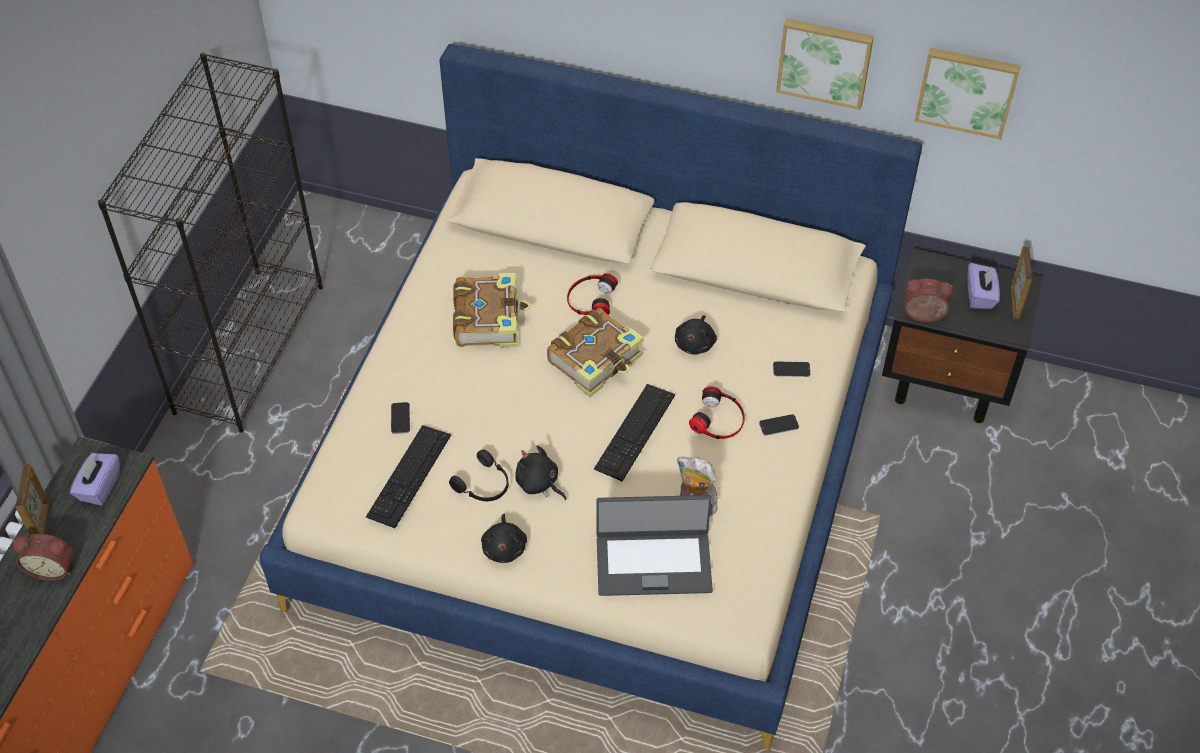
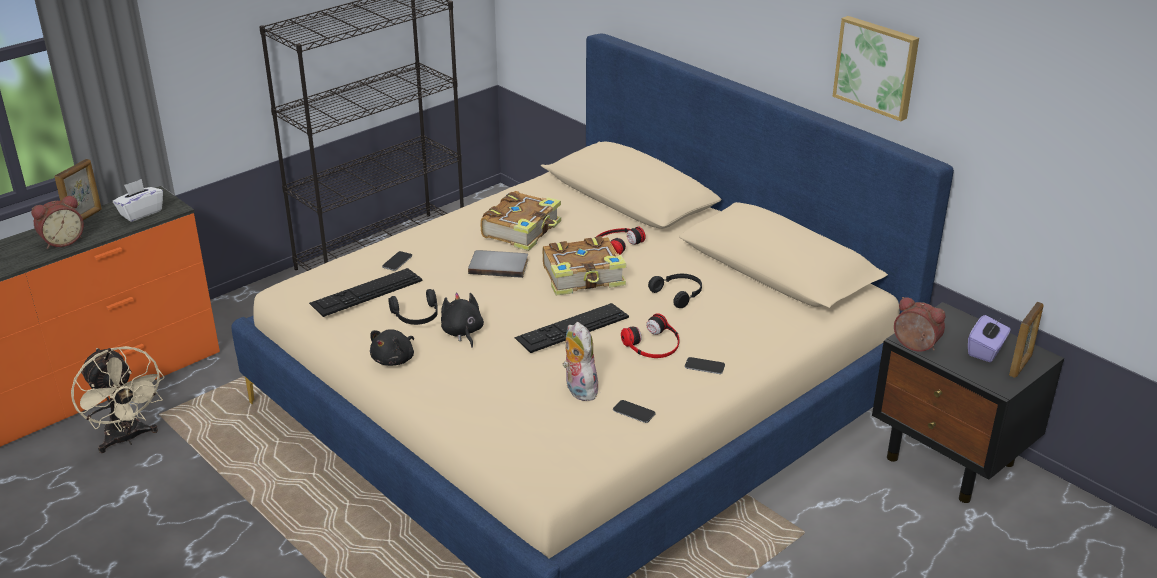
camera: 30 degrees right, 20 degrees down
(53, 567) = (62, 241): alarm clock -> alarm clock turned 75 degrees counterclockwise
(99, 487) = (141, 213): purple tissue box -> white tissue box
(194, 715) = (127, 439): none -> beige fan
(504, 379) = (499, 265): none -> grey book
(653, 562) = (504, 412): laptop -> none
(695, 343) = (679, 294): black plush toy -> black headphones
(791, 370) = (750, 336): phone -> phone (634, 412)
(967, 90) = (999, 108): picture -> none

